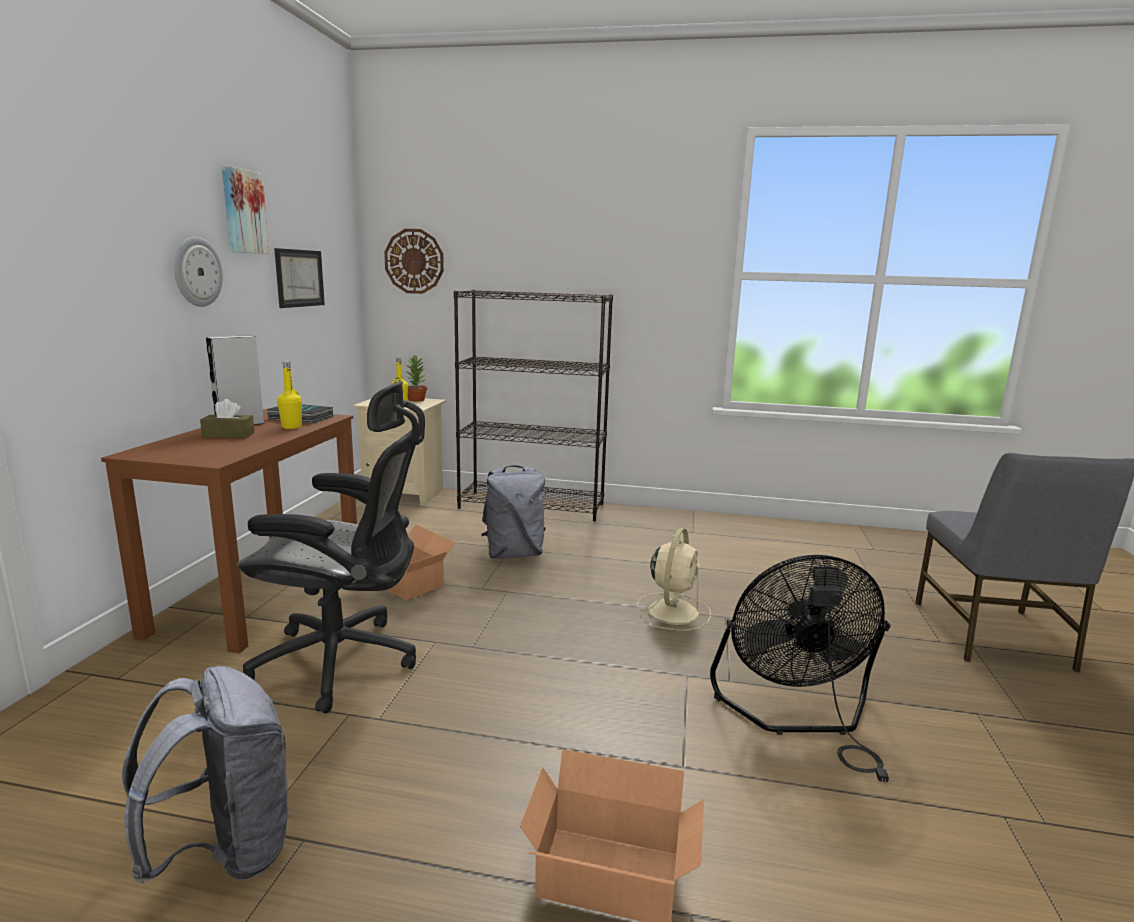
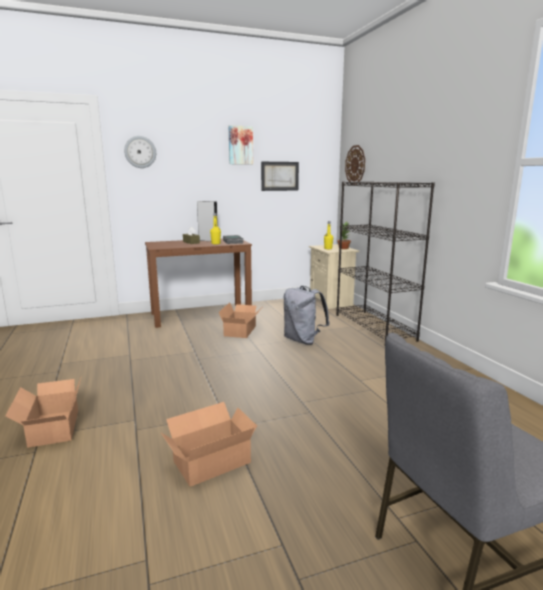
camera: 60 degrees right, 0 degrees up
(197, 272) = (207, 173): wall clock -> wall clock (140, 152)
(225, 851) = (50, 363): grey backpack -> none
(343, 662) = (163, 342): office chair -> none
(673, 611) = (295, 394): beige fan -> none
(807, 718) = (209, 461): black fan -> cardboard box

